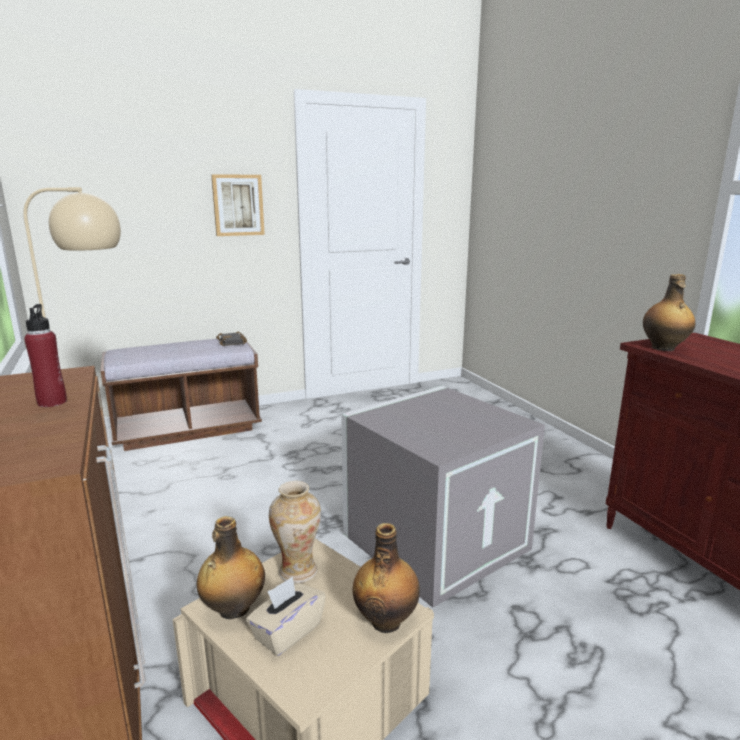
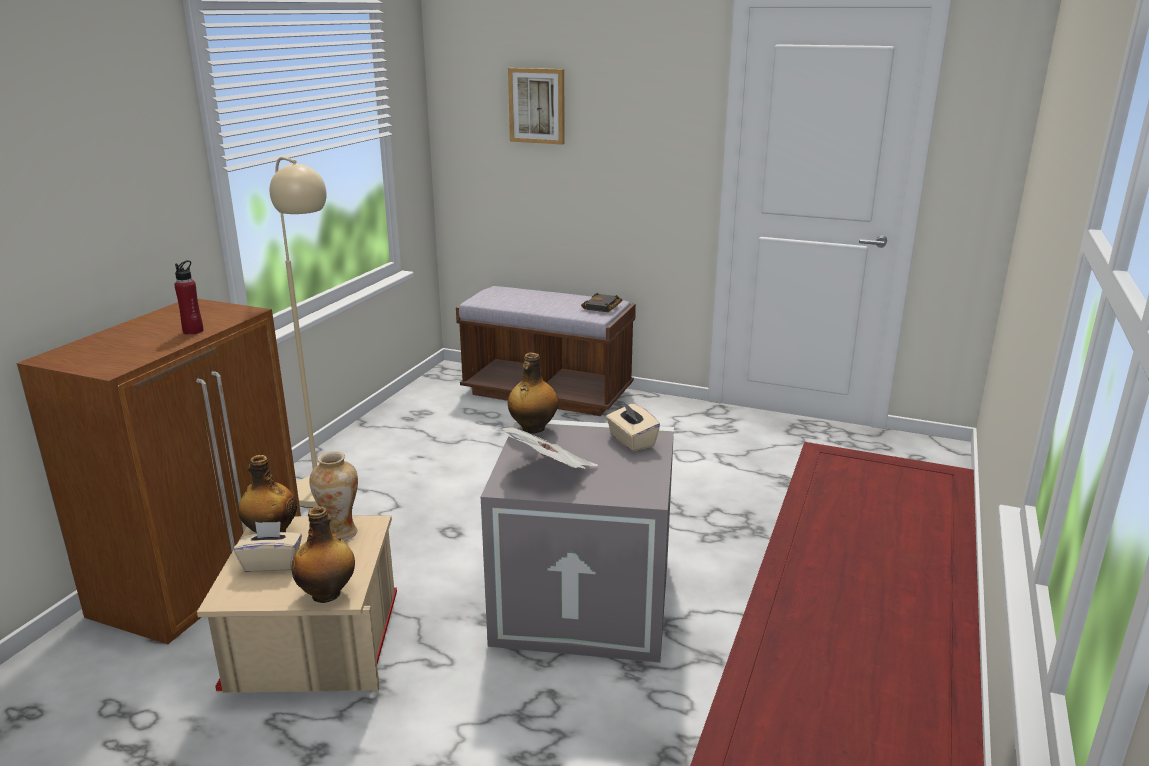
camera: 45 degrees right, 5 degrees up
(238, 205) = (647, 140): picture -> picture (537, 105)
(441, 400) = (631, 441): none -> beige tissue box
(441, 433) = (551, 471): none -> newspaper
(663, 348) = (828, 468): bottle -> bottle (532, 429)

